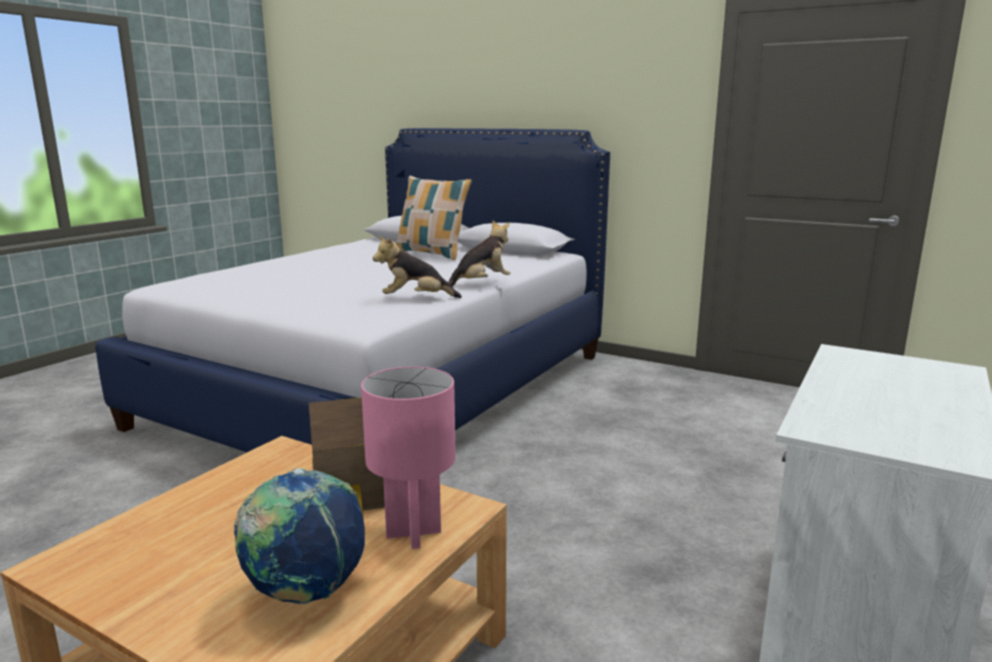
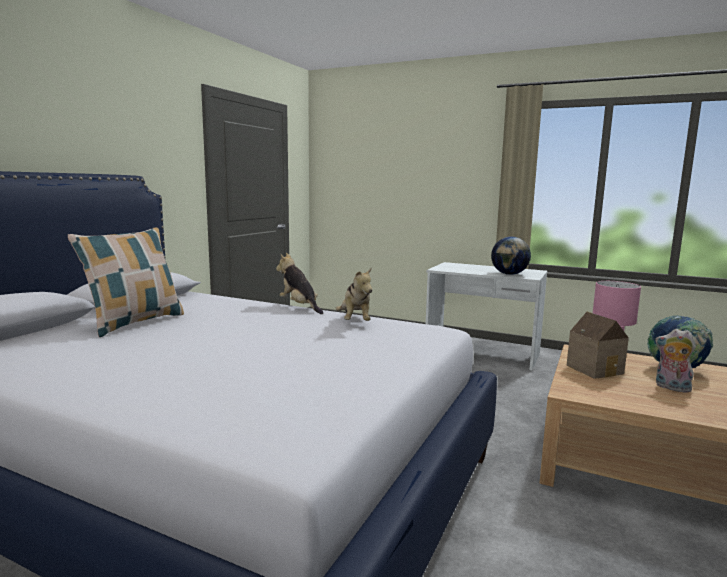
camera: 95 degrees left, 5 degrees down
(233, 544) = (671, 388): none -> plush toy
(841, 411) = (509, 274): none -> globe

